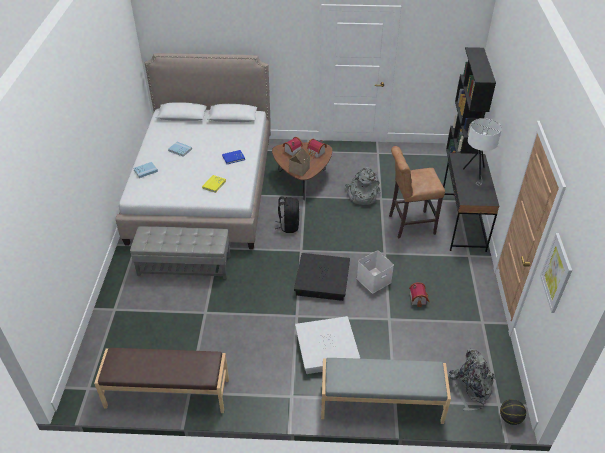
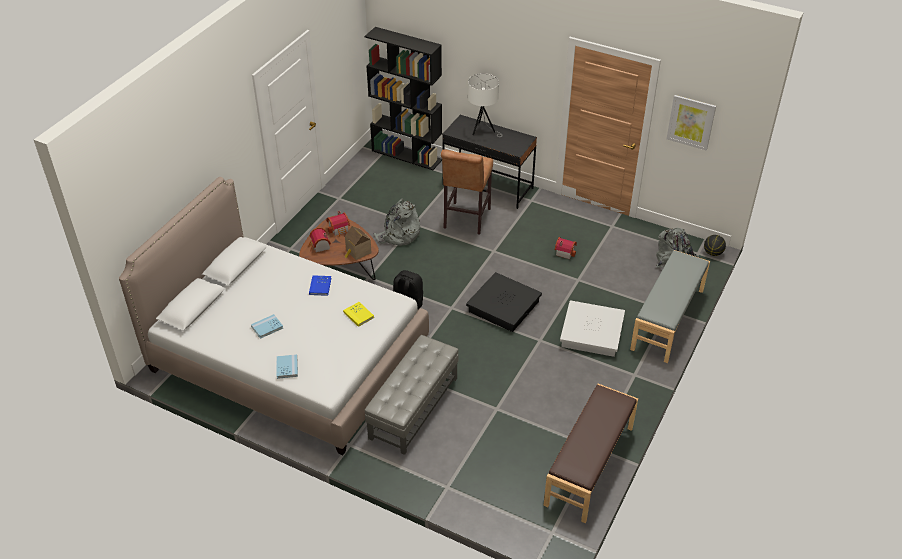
camera: 65 degrees left, 0 degrees up
(374, 279) = (524, 271): white storage box -> none

